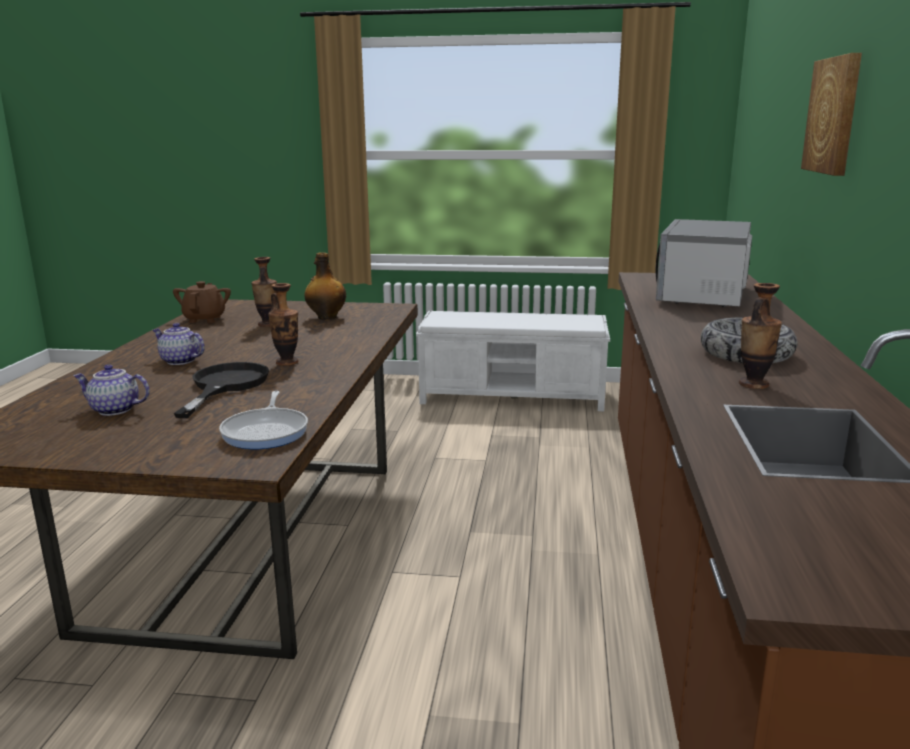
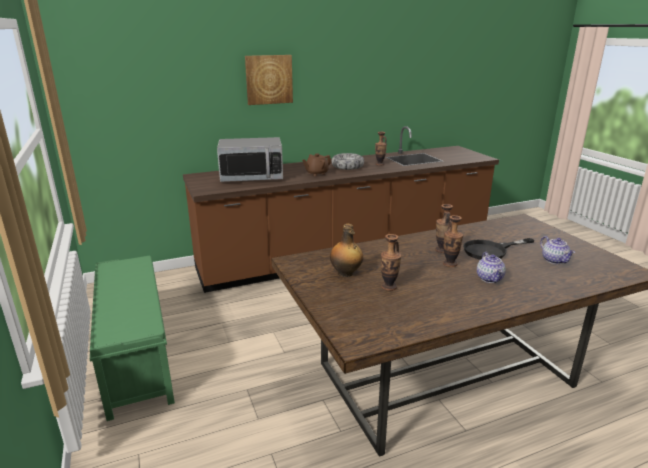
camera: 120 degrees left, 5 degrees up
(205, 319) = (411, 320): brown teapot -> brown teapot (316, 173)
(249, 356) = (450, 264): none -> vase
(266, 432) = (506, 225): frying pan -> none
(513, 397) = (136, 355): white bench -> green bench

